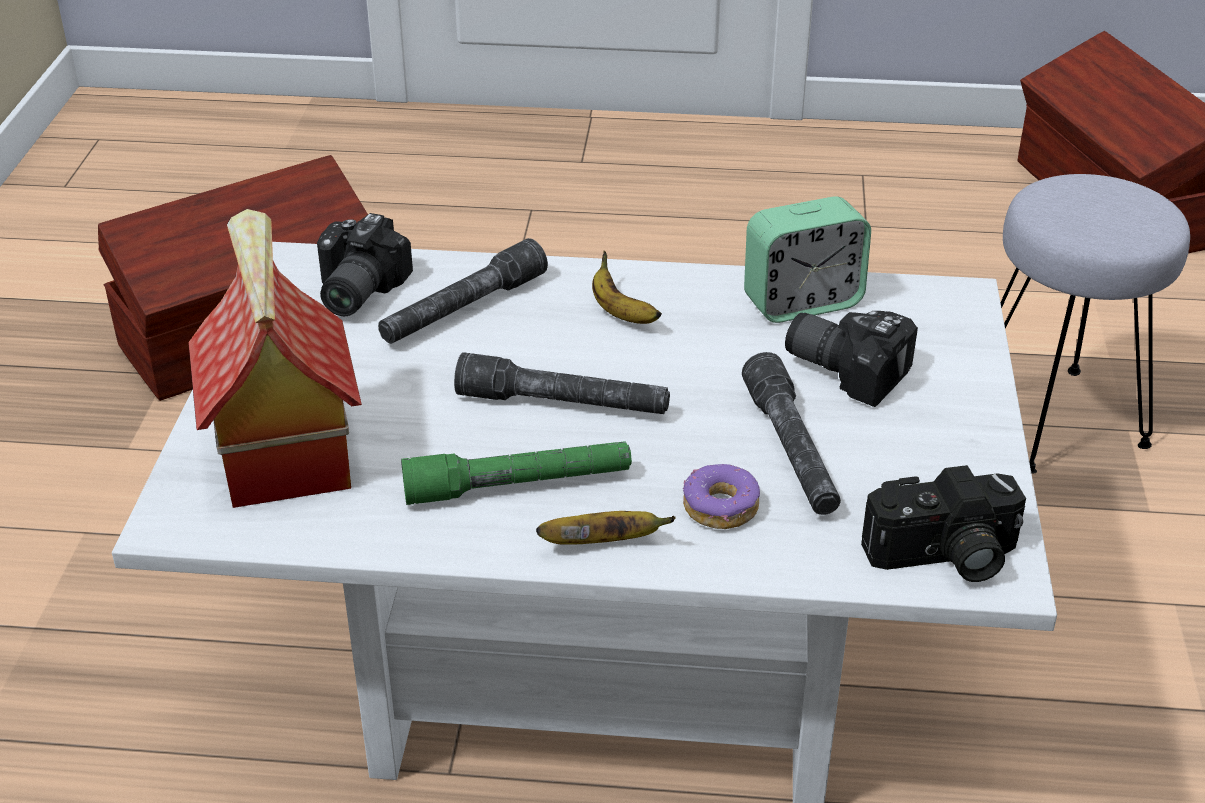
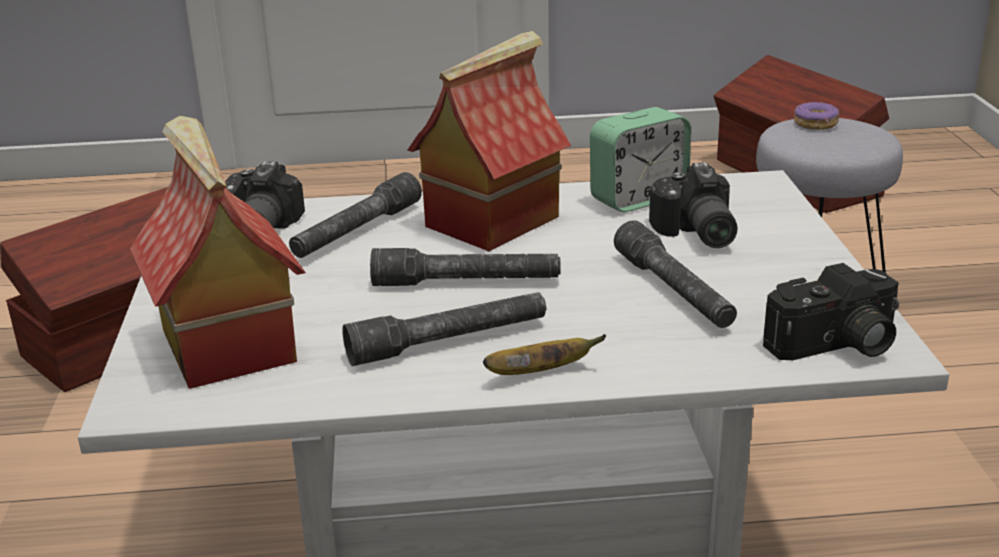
camera: 10 degrees left, 10 degrees down
(518, 485) = (449, 342): green flashlight -> grey flashlight
(620, 313) = (492, 220): banana -> toy house
(720, 508) = (632, 336): donut -> donut (815, 124)
(848, 367) = (695, 234): camera -> camera turned 120 degrees counterclockwise

